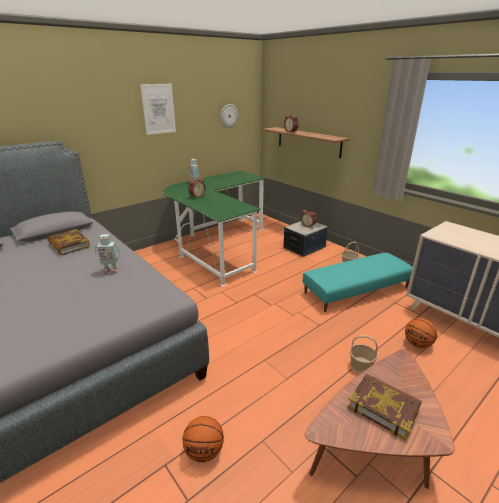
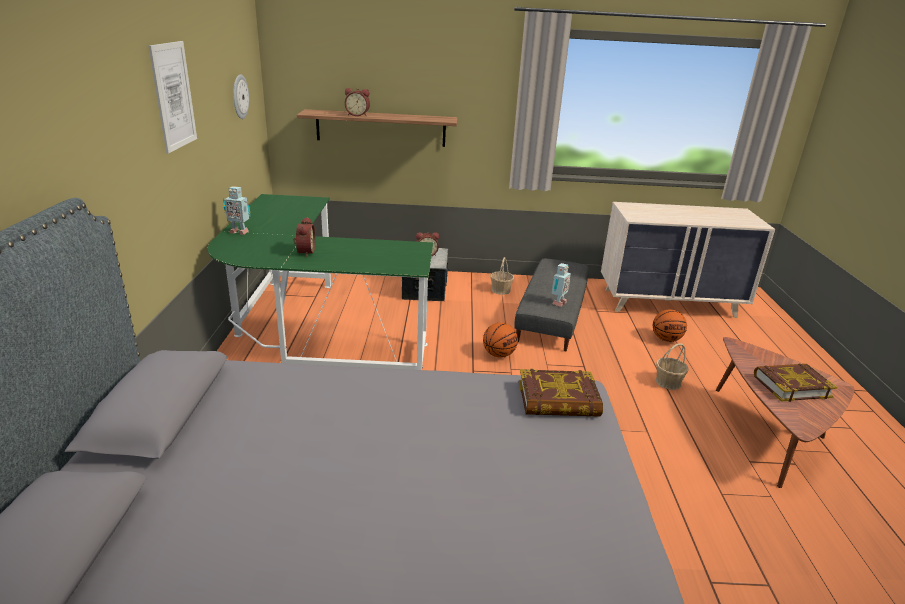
camera: 50 degrees left, 0 degrees up
(69, 245) = (269, 412): book -> book (558, 400)
(111, 271) = (439, 405): toy robot -> toy robot (558, 303)
(204, 451) = (710, 542): basketball -> basketball (499, 354)
(356, 290) = (552, 314): turquoise ottoman -> grey ottoman

